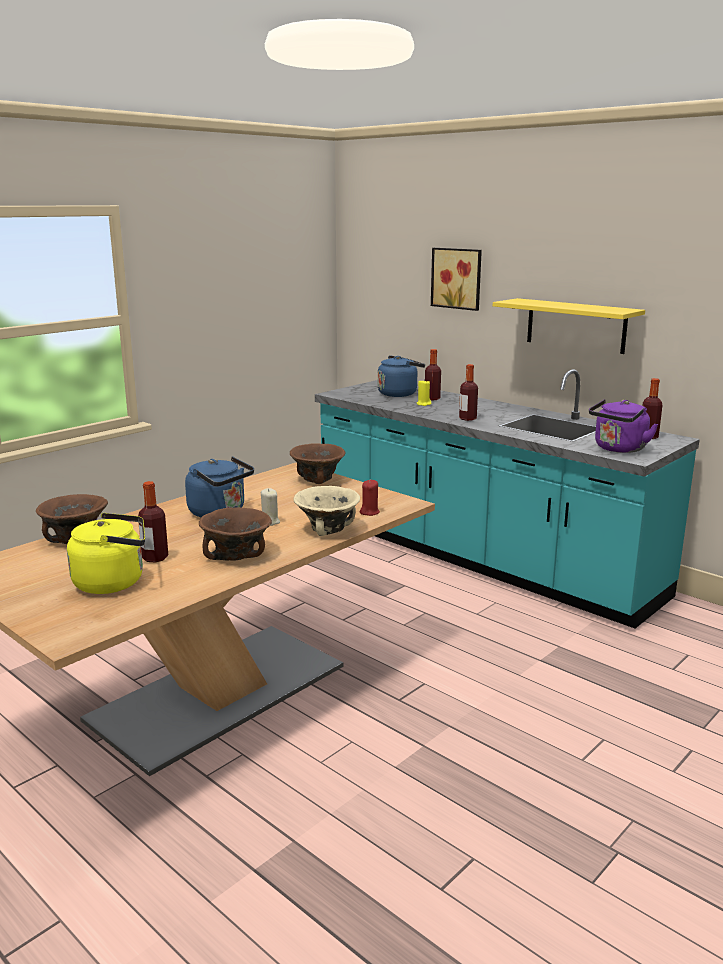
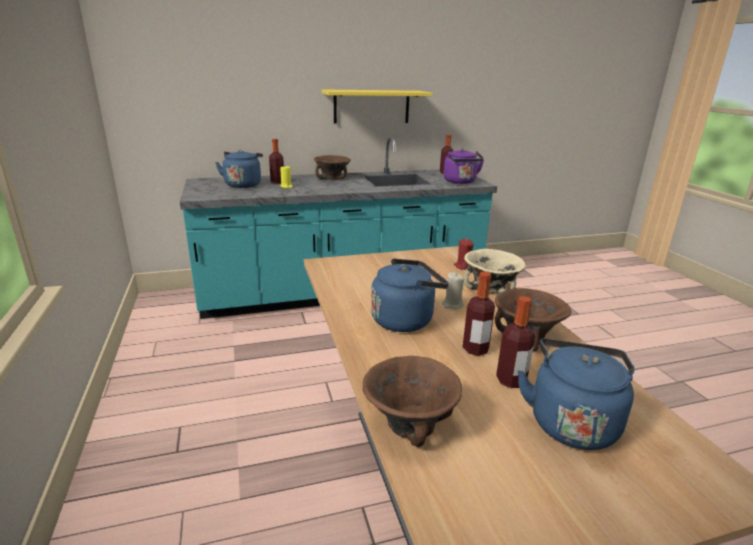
camera: 60 degrees left, 5 degrees up
(114, 582) = (571, 421): yellow kettle -> blue kettle
(317, 480) = (364, 263): brown bowl -> brown bowl (332, 178)
(457, 278) = (260, 75): picture -> none
(467, 418) = (346, 187): bottle -> bottle (475, 349)

